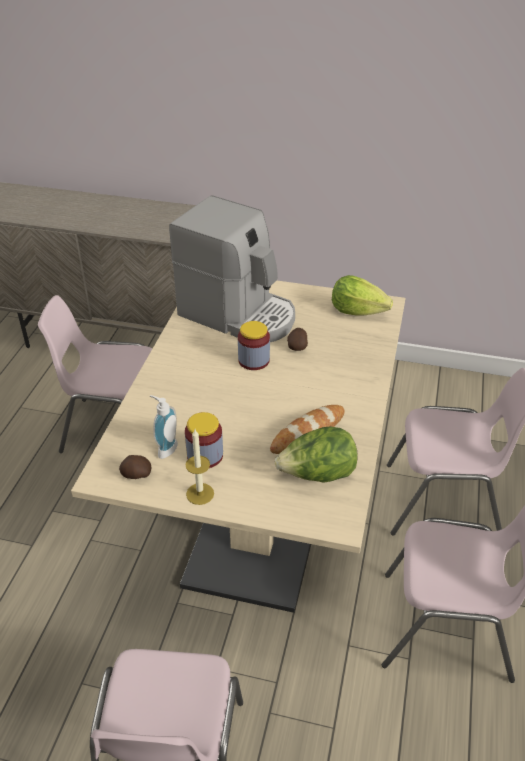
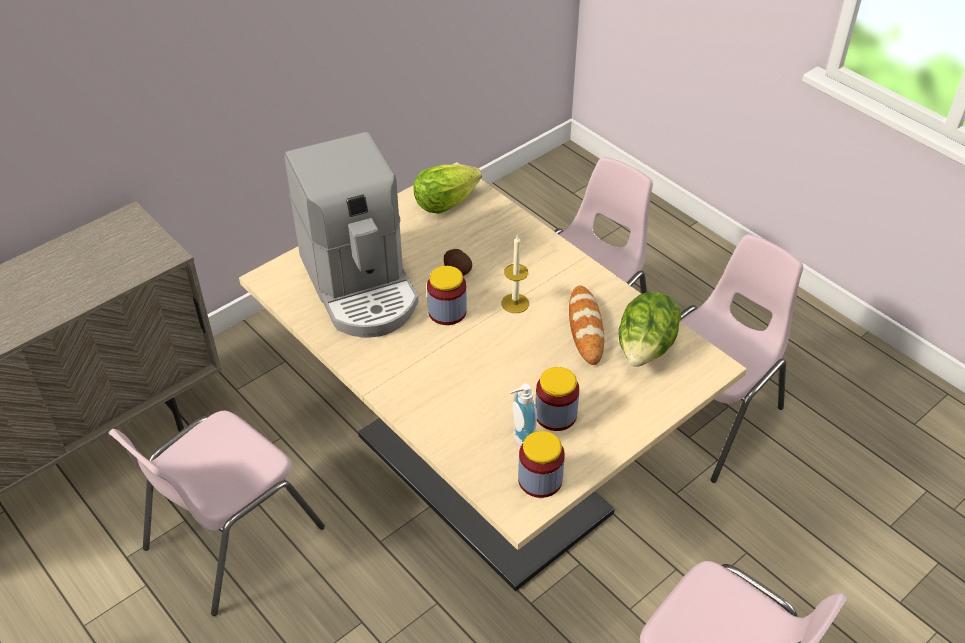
camera: 55 degrees left, 5 degrees up
(136, 475) = (540, 480): potato -> jar
(200, 494) = (604, 442): candle -> candle (515, 303)
(239, 315) = (360, 285): coffee machine -> coffee machine turned 90 degrees clockwise

